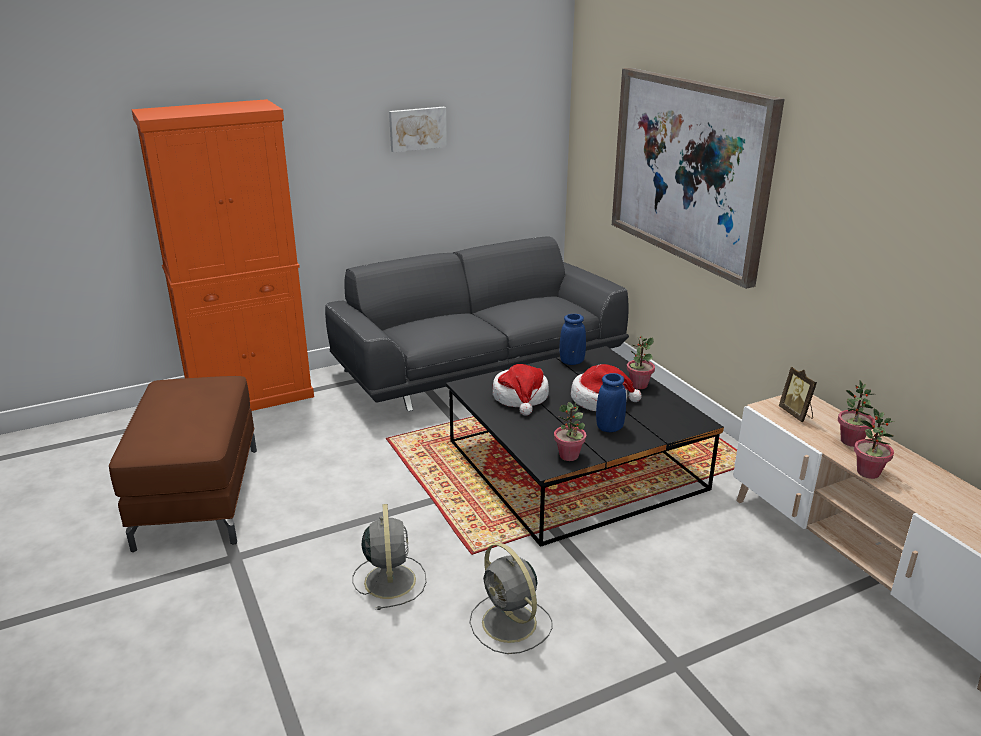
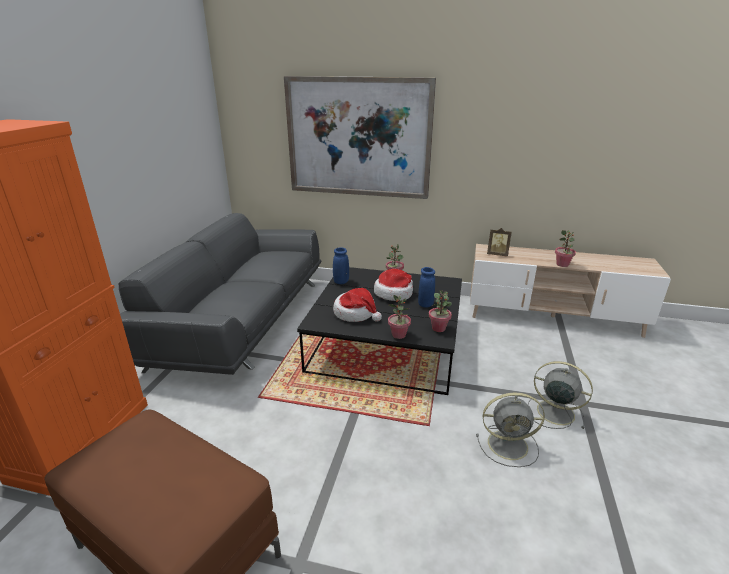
camera: 50 degrees left, 0 degrees up
(390, 579) = (419, 478): grey fan -> grey fan (553, 412)
(417, 128) = (138, 140): picture -> none
(851, 441) = (533, 256): potted plant -> potted plant (398, 335)

